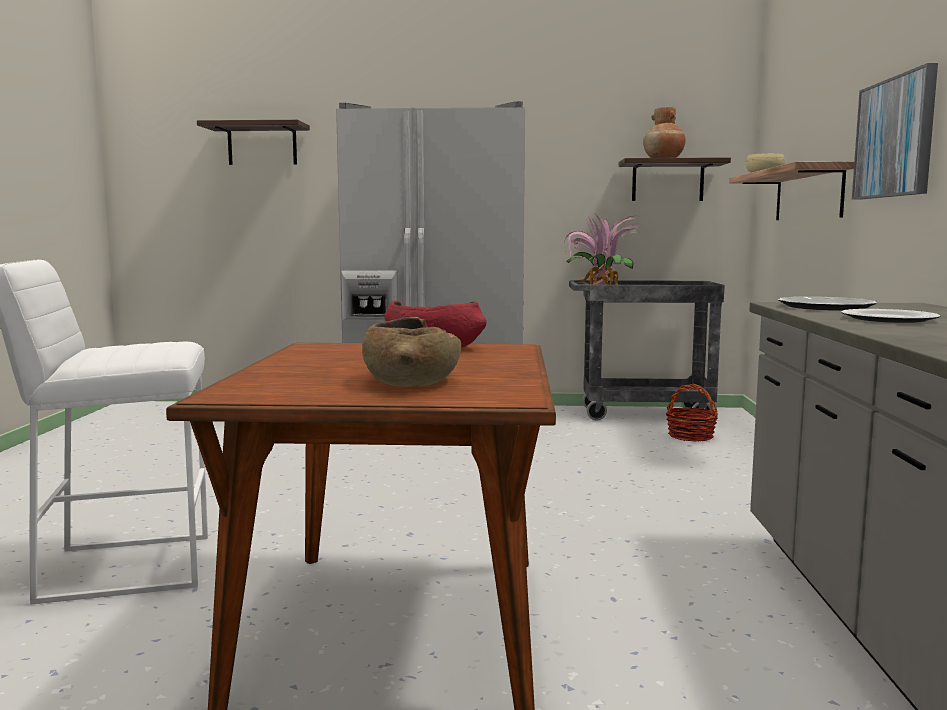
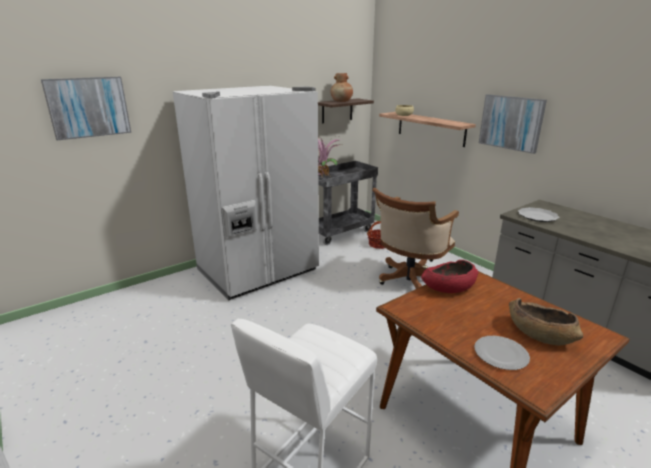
camera: 40 degrees left, 15 degrees up
(262, 145) = (88, 107): shelf -> picture
(648, 478) = (408, 281): none -> office chair
(888, 319) = (587, 229): plate -> plate (500, 354)

